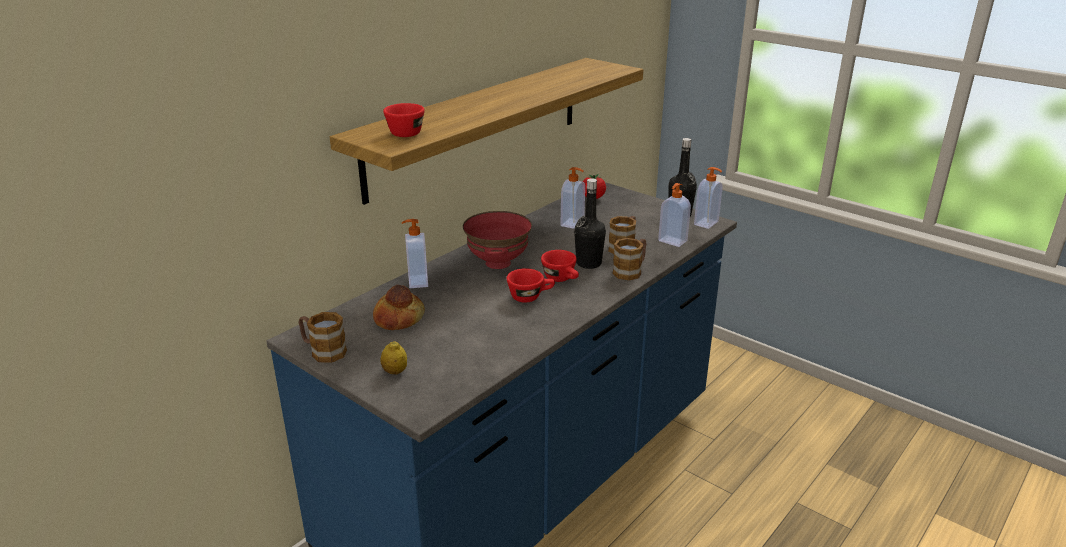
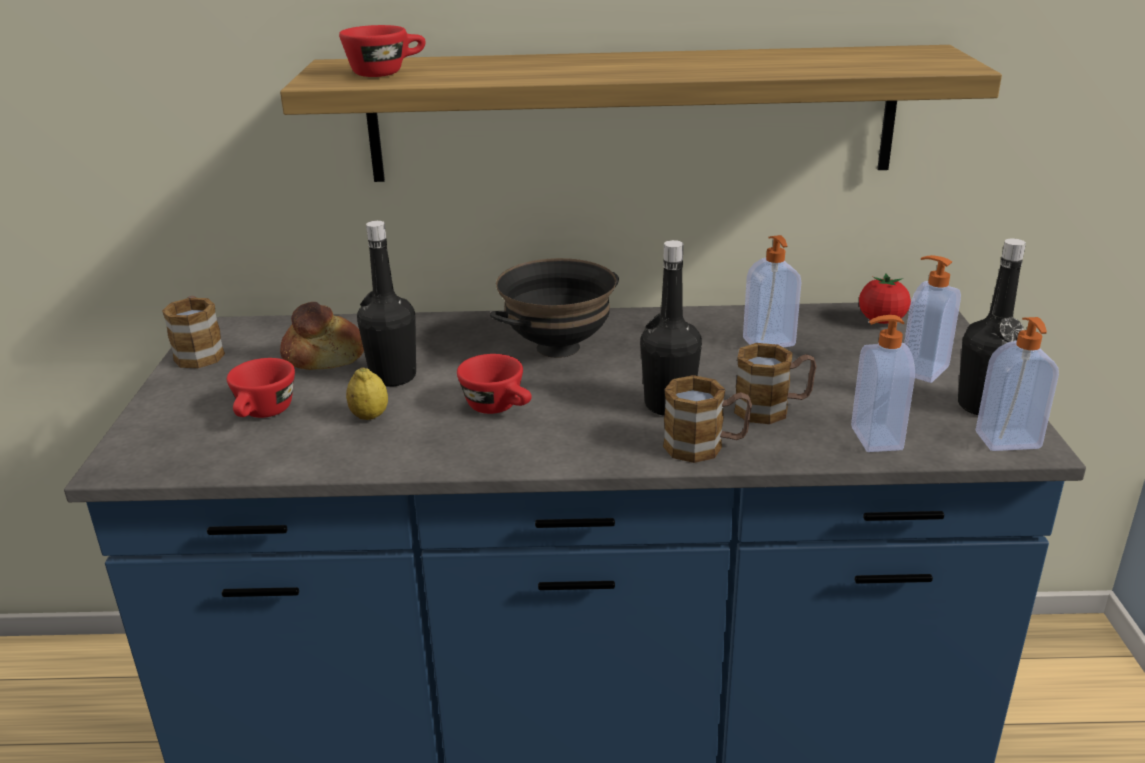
camera: 50 degrees right, 0 degrees up
(395, 372) = (195, 409): lemon -> lemon (369, 416)
(417, 282) = (429, 326): soap dispenser -> soap dispenser (922, 370)
(455, 309) = (393, 377): none -> black bottle
(498, 263) = (558, 348): red bowl -> black bowl
(562, 279) = (586, 407): red cup -> red cup (263, 414)

